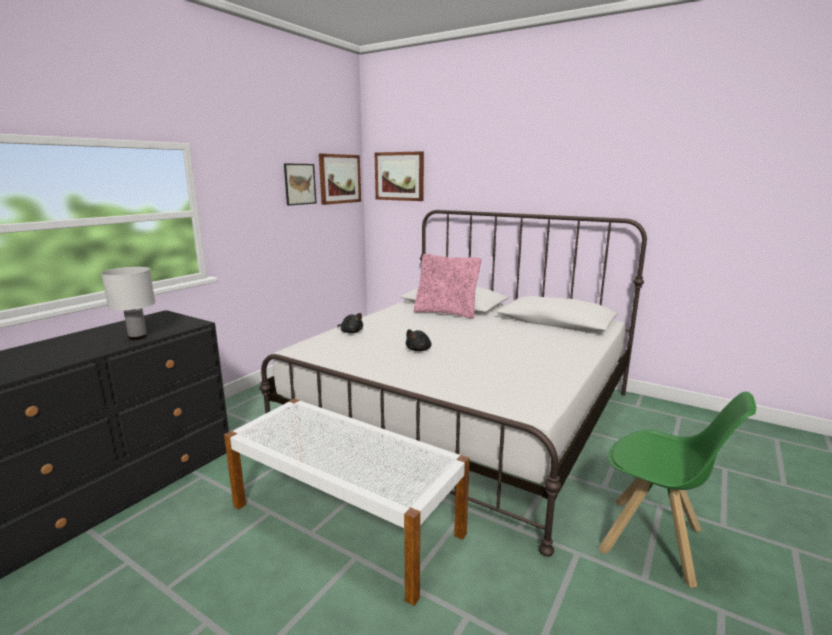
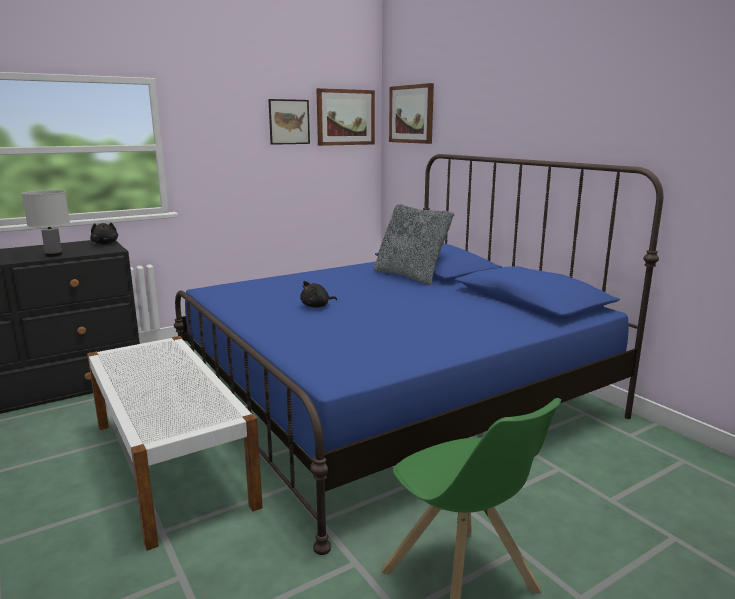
camera: 25 degrees right, 0 degrees up
(351, 332) = (279, 281): black plush toy -> black plush toy (105, 243)
(446, 312) = (411, 275): pink pillow -> grey pillow
(462, 414) = (391, 396): white bed -> blue bed

